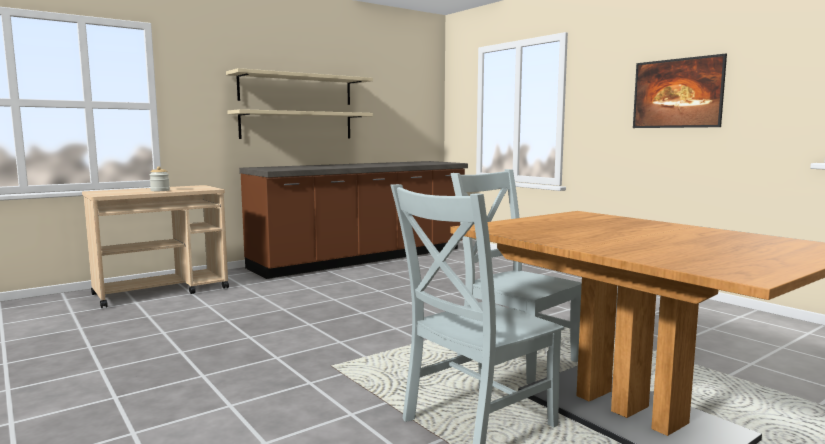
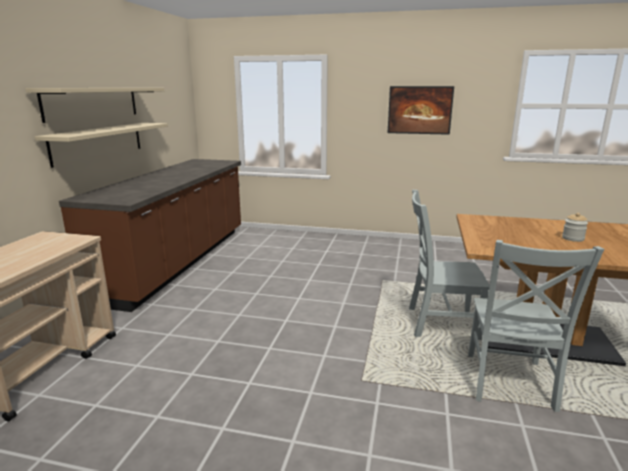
camera: 40 degrees left, 10 degrees up
(160, 190) = (29, 256): jar -> jar (573, 238)

